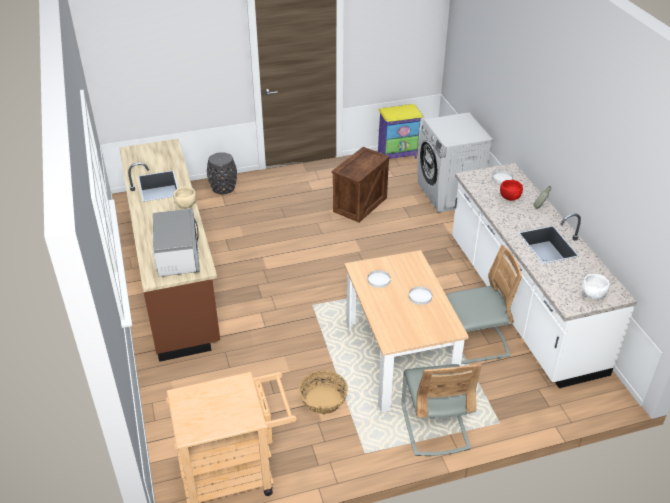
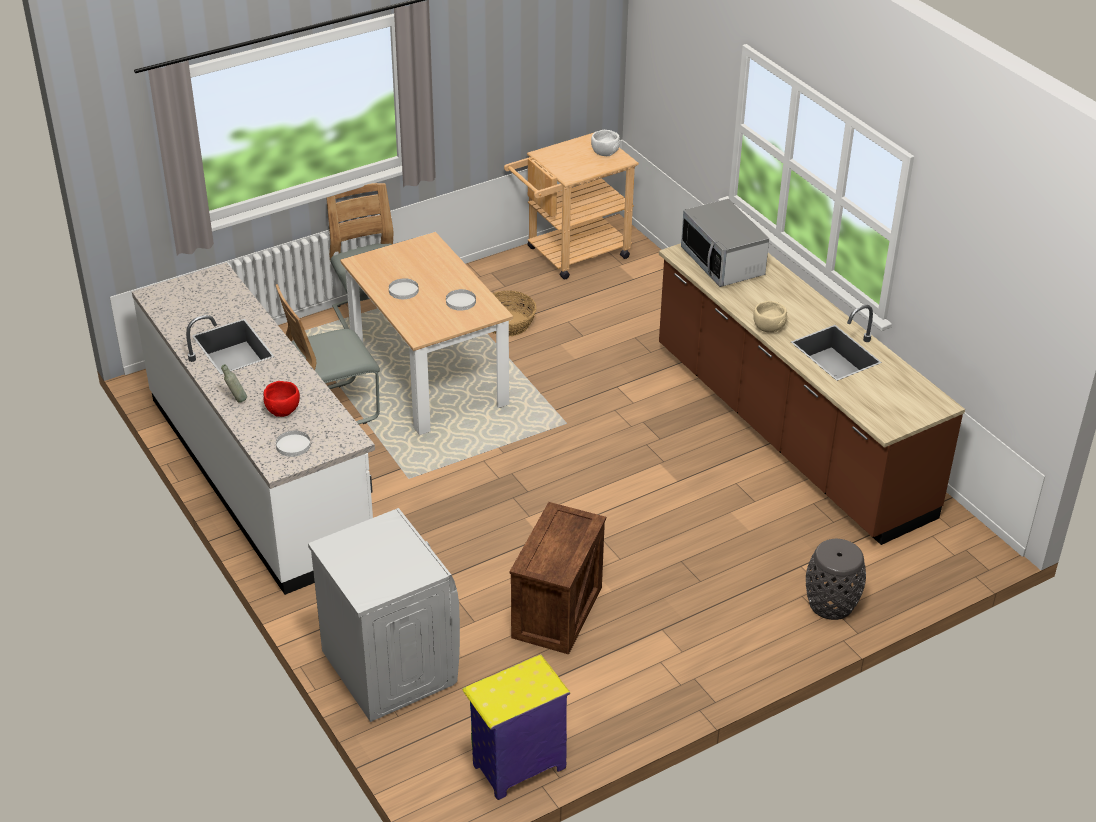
camera: 165 degrees right, 0 degrees up
(593, 294) = (186, 290): white bowl -> white bowl (605, 153)

